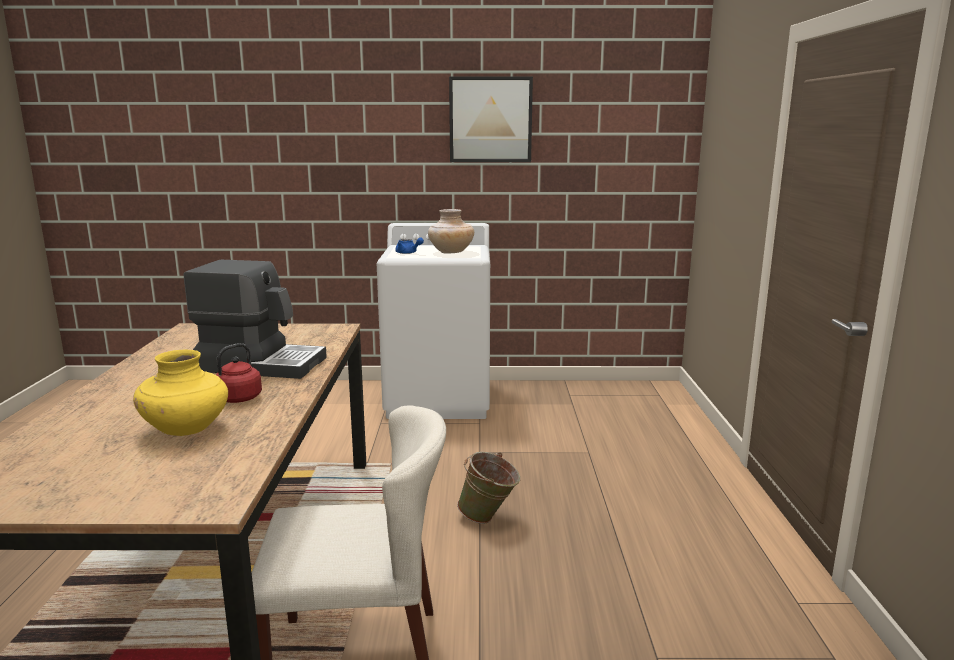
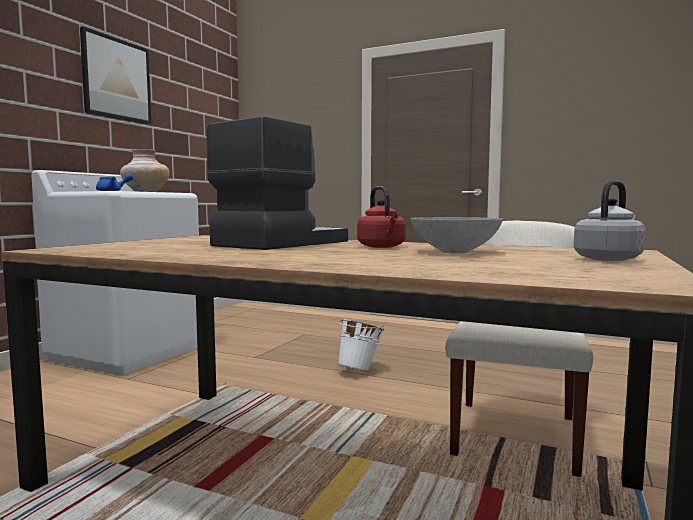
camera: 65 degrees left, 10 degrees down
(116, 493) = (609, 259): none -> grey kettle
(187, 429) = (455, 252): yellow vase -> grey bowl
(489, 518) = (360, 371): green bucket -> white bucket

